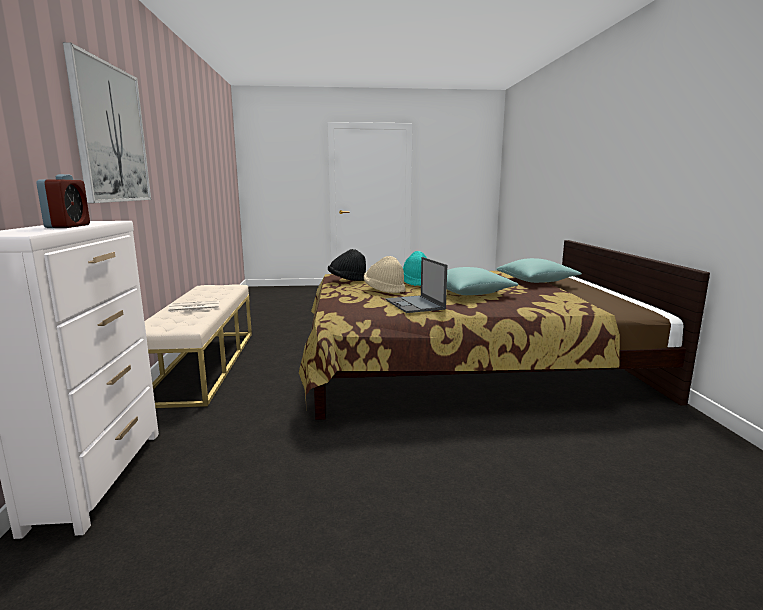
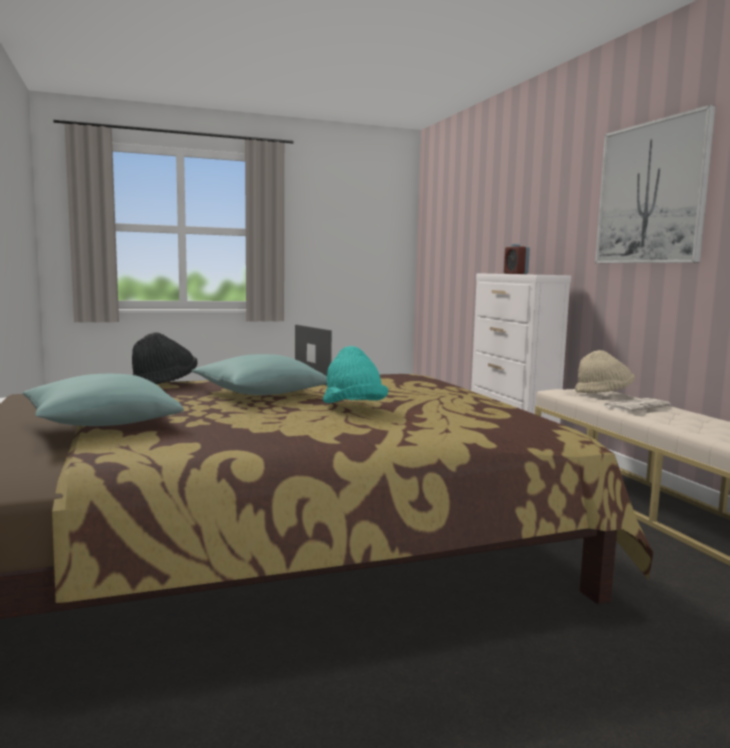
camera: 165 degrees right, 5 degrees down
(347, 280) = (484, 408): black hat -> black hat (165, 383)
(384, 290) = (392, 393): beige hat -> beige hat (604, 393)

